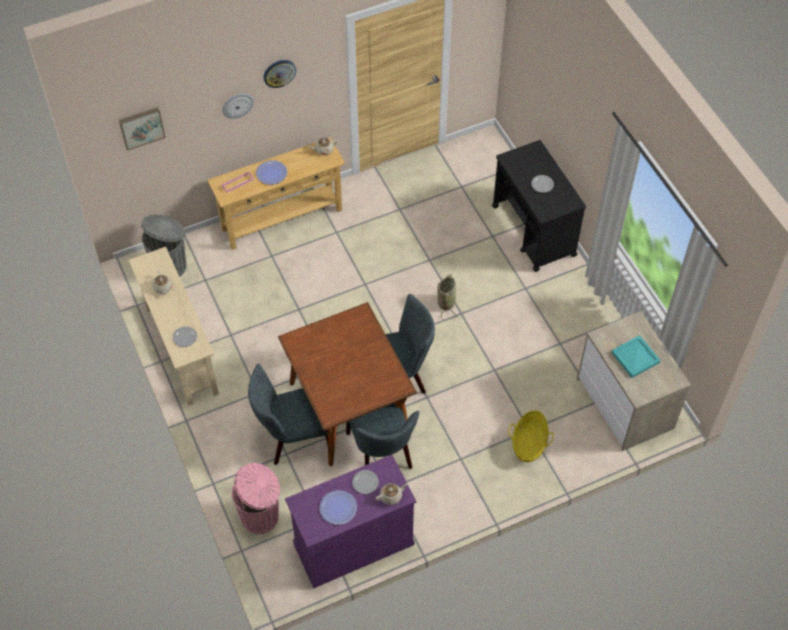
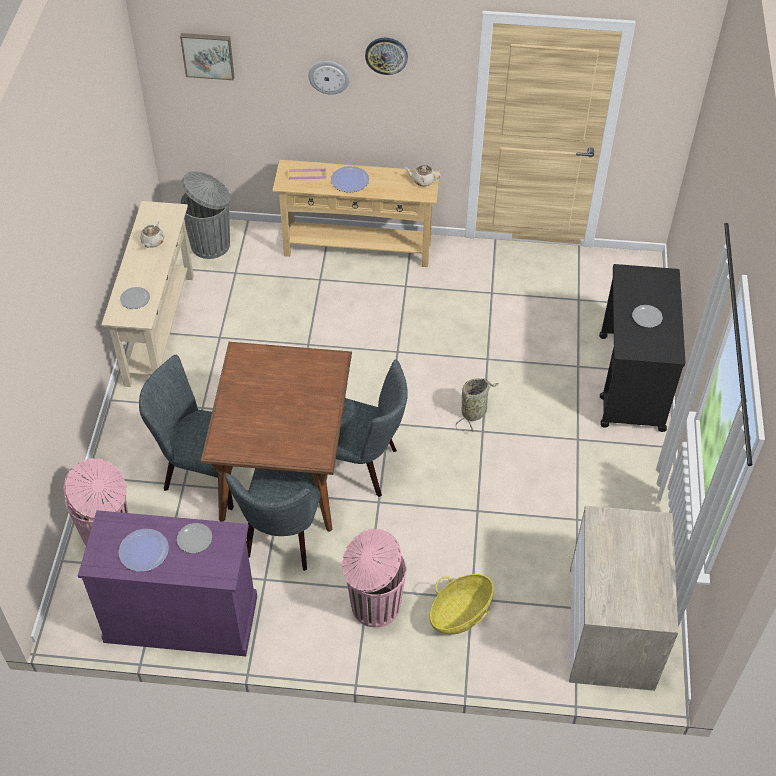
camera: 30 degrees right, 5 degrees down
(391, 496) = (211, 569): beige teapot -> none
(472, 468) = (373, 606): none -> pink trash can
(635, 357) = (627, 563): turquoise tray -> none

